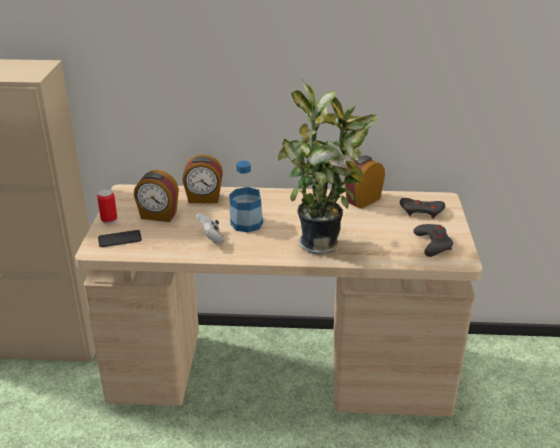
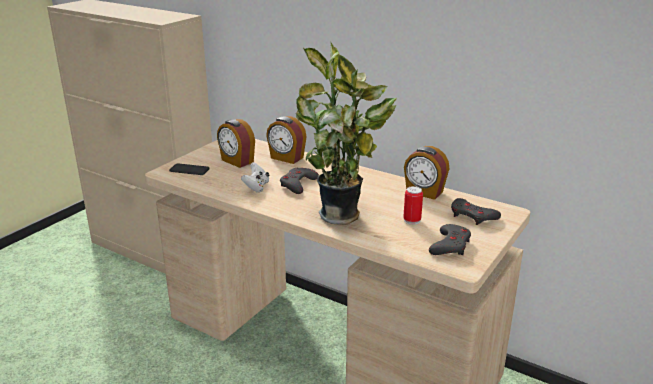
camera: 30 degrees right, 5 degrees down
(109, 220) = (198, 155): can -> can (412, 220)
(246, 223) = (298, 184): bottle -> grey game controller
(362, 200) = (424, 192): alarm clock -> alarm clock turned 135 degrees counterclockwise

